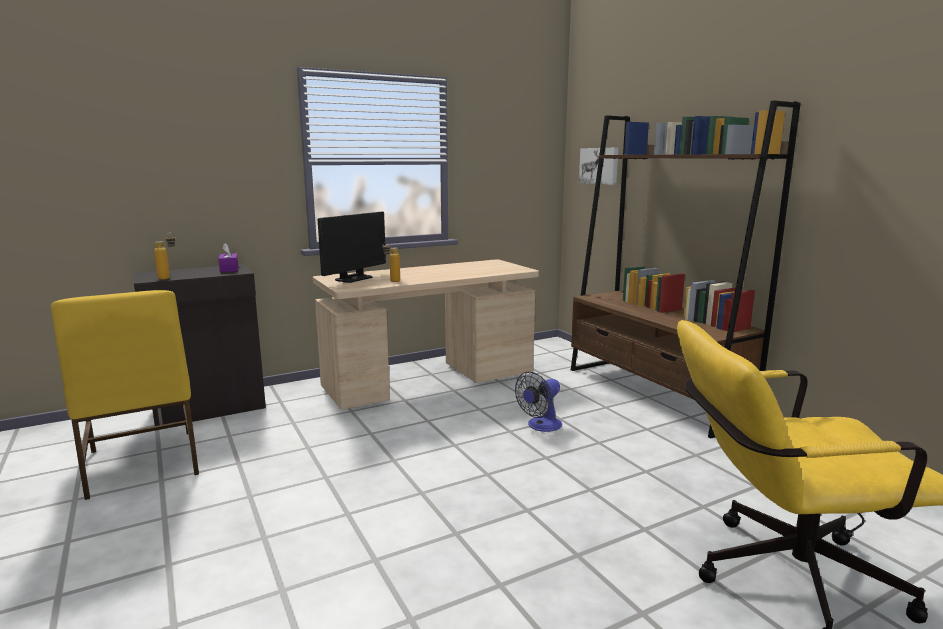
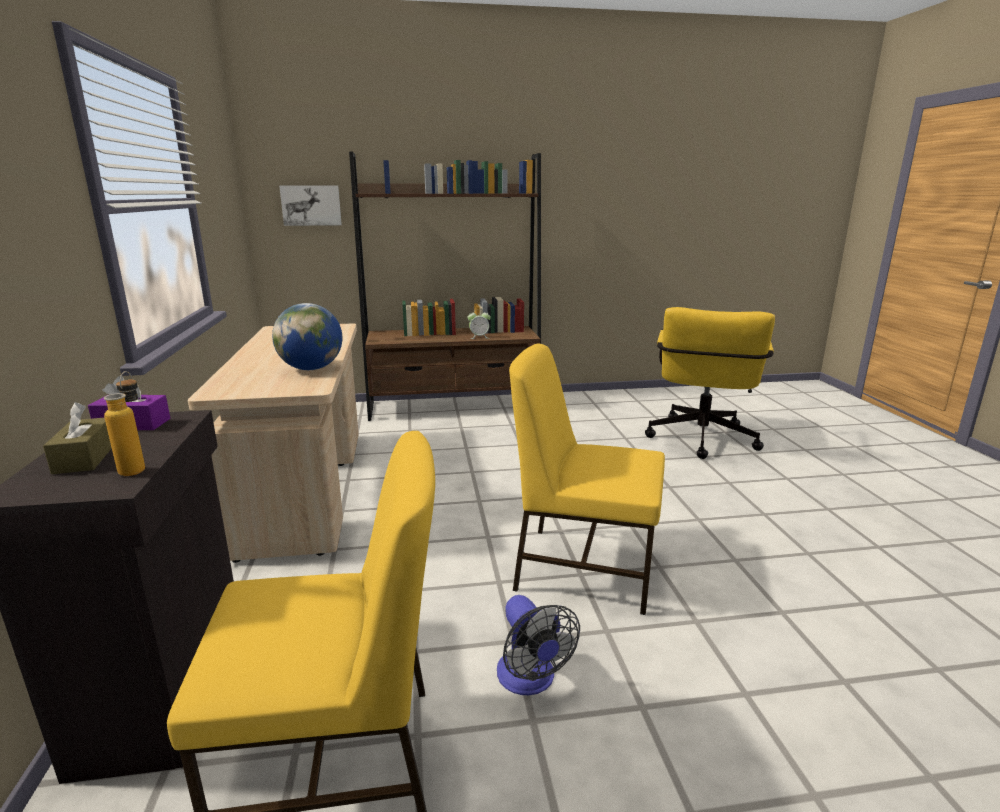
camera: 70 degrees left, 5 degrees up
(183, 272) = (85, 458): none -> brown tissue box
(353, 278) = (257, 382): monitor -> none
(360, 513) = (583, 567): none -> yellow chair
(391, 281) = (311, 369): bottle -> globe
(540, 426) = (474, 457): fan -> fan (530, 680)
(667, 320) = (479, 337): none -> alarm clock

